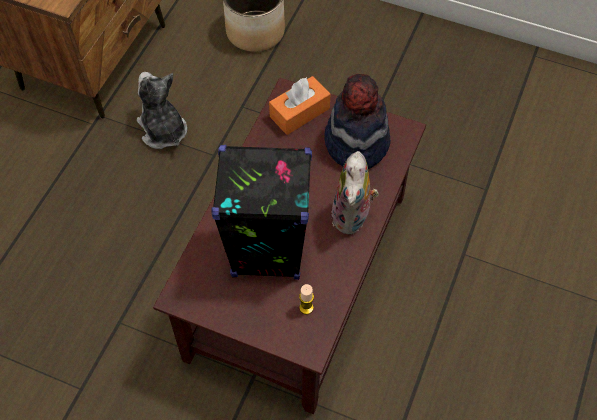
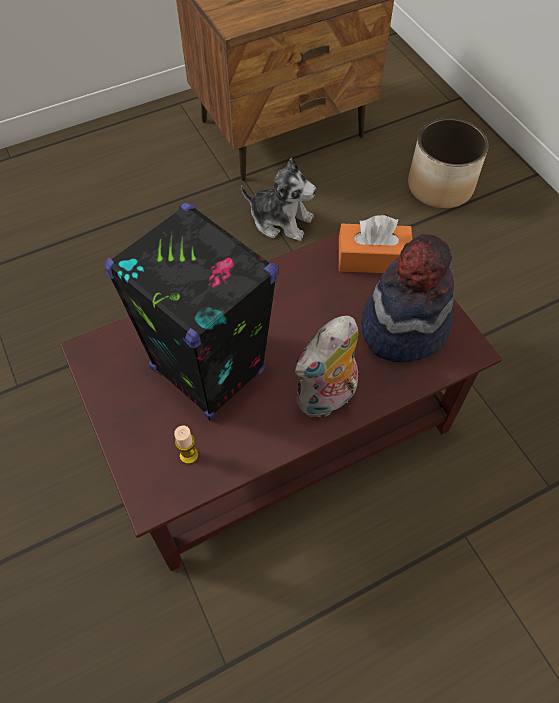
camera: 40 degrees right, 0 degrees up
(163, 130) = (281, 220): plush toy -> plush toy turned 105 degrees clockwise

